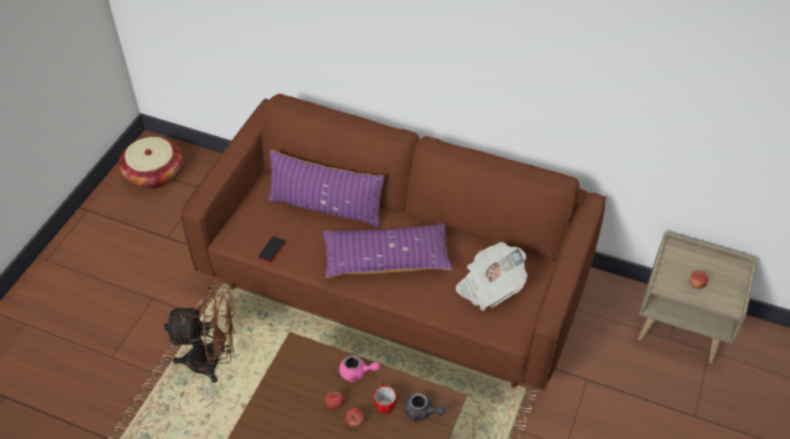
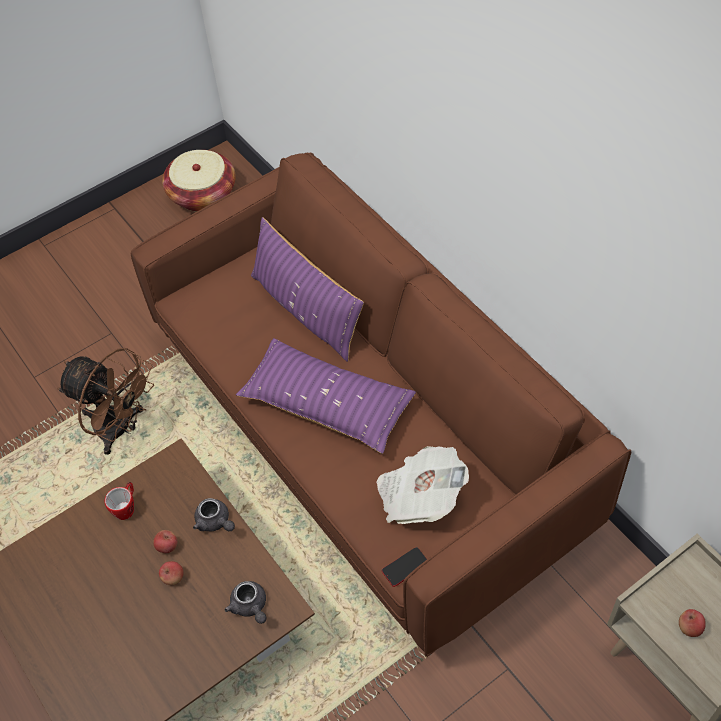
camera: 35 degrees right, 5 degrees up
(271, 250) = (213, 335): phone -> phone (405, 567)
(357, 373) = (215, 522): pink teapot -> grey teapot
(384, 403) = (218, 574): mug -> mug (126, 507)

